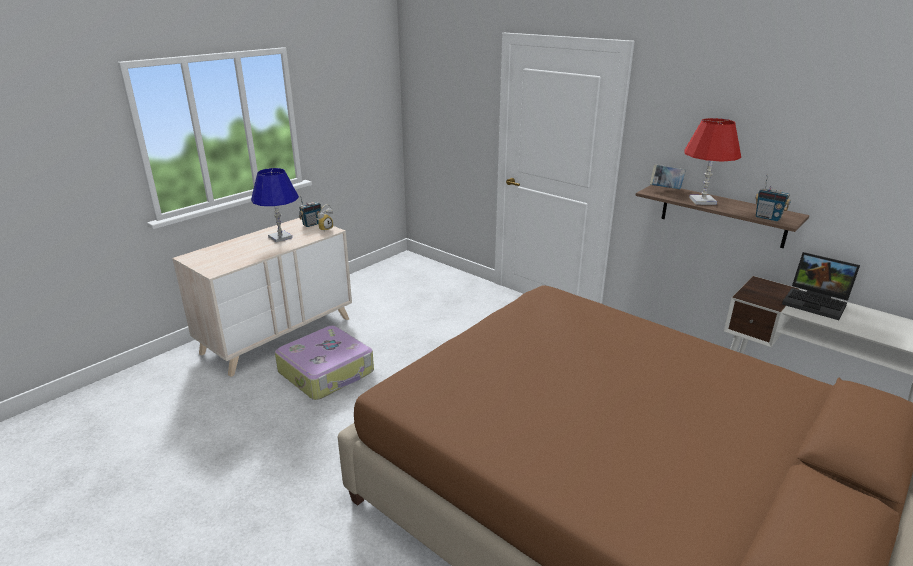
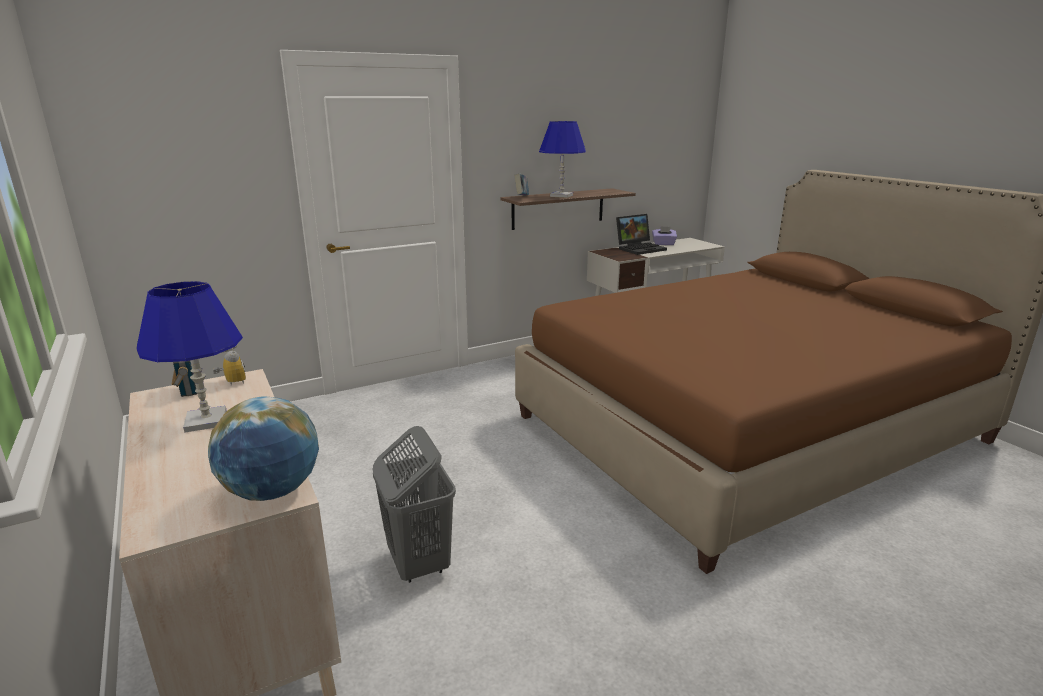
camera: 70 degrees left, 5 degrees down
(217, 268) = (272, 491): none -> globe
(327, 372) = (418, 563): suitcase -> grey laundry basket
(702, 201) = (561, 196): red table lamp -> blue table lamp
(768, 218) = (611, 193): radio -> none
(871, 315) = (663, 244): none -> purple tissue box

